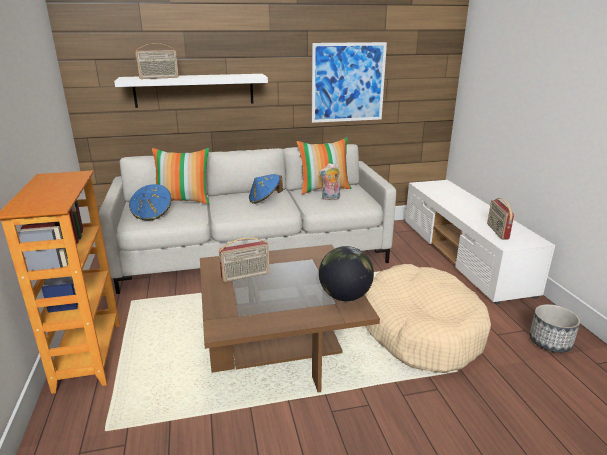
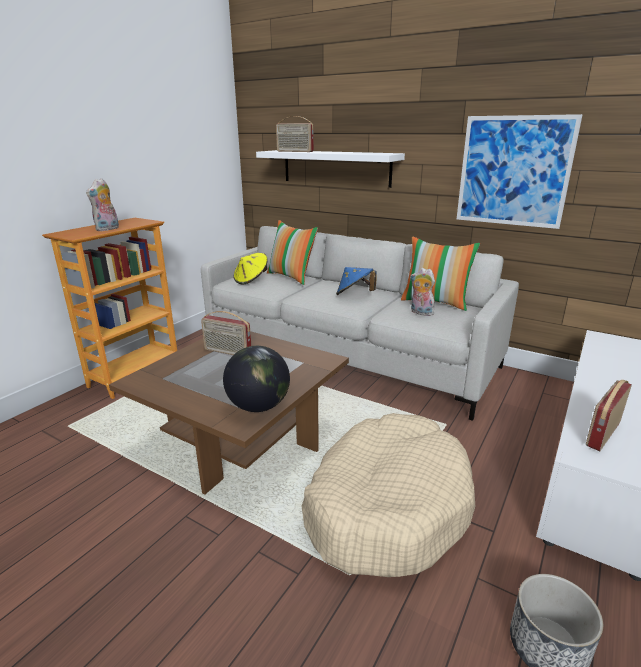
camera: 45 degrees right, 0 degrees up
(61, 191) = (107, 229): none -> plush toy
(152, 214) = (251, 280): blue hat -> yellow hat

